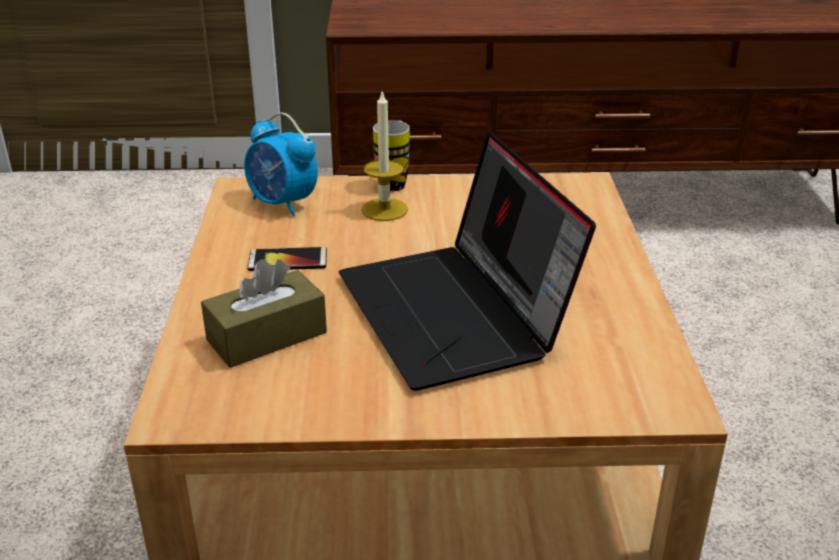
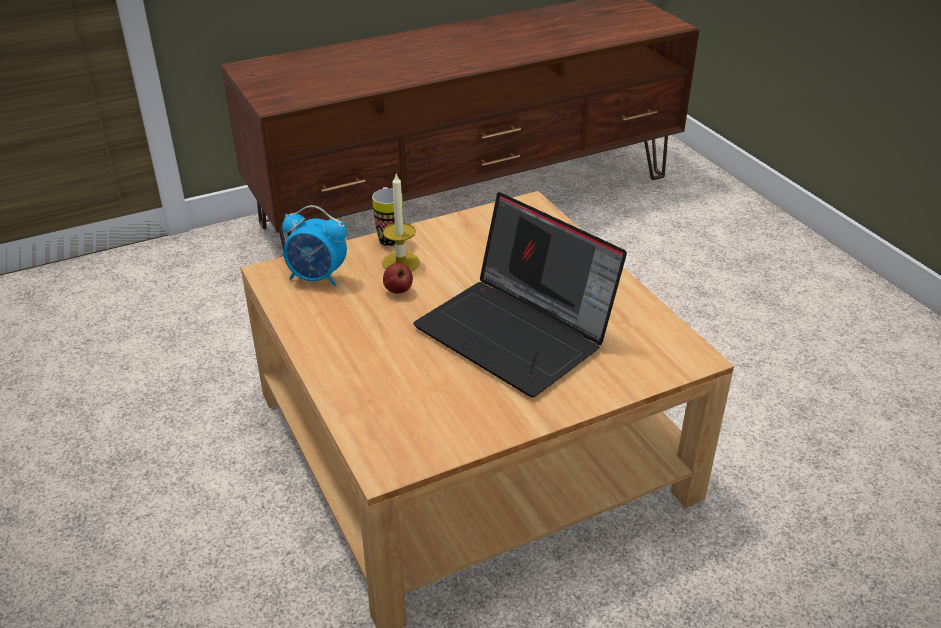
camera: 25 degrees left, 5 degrees up
(267, 336) = (399, 389): brown tissue box -> none
(287, 260) = (363, 325): phone -> none
(357, 236) = (398, 290): none -> apple

